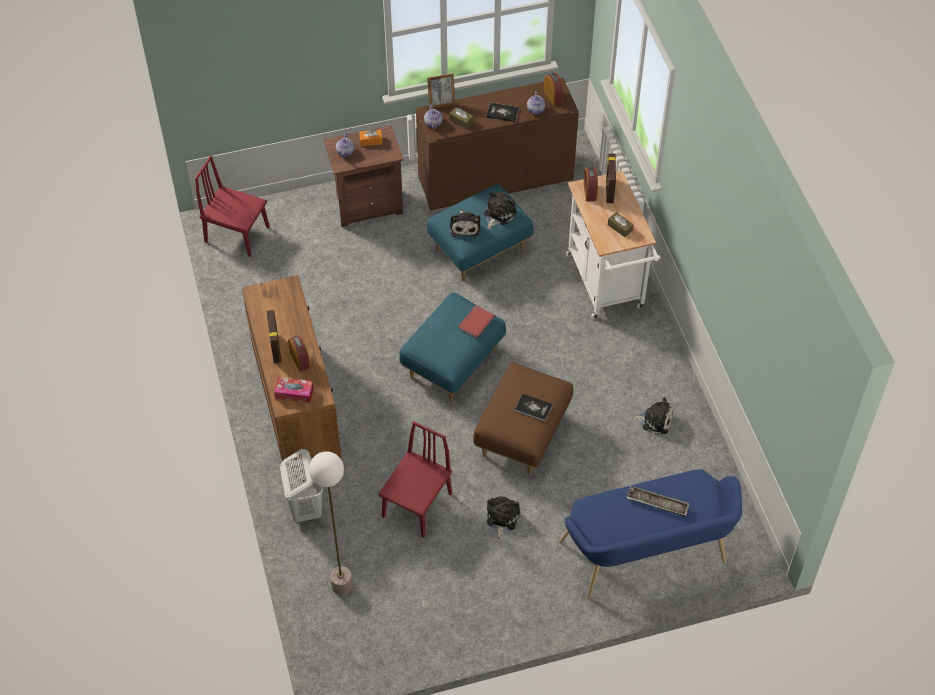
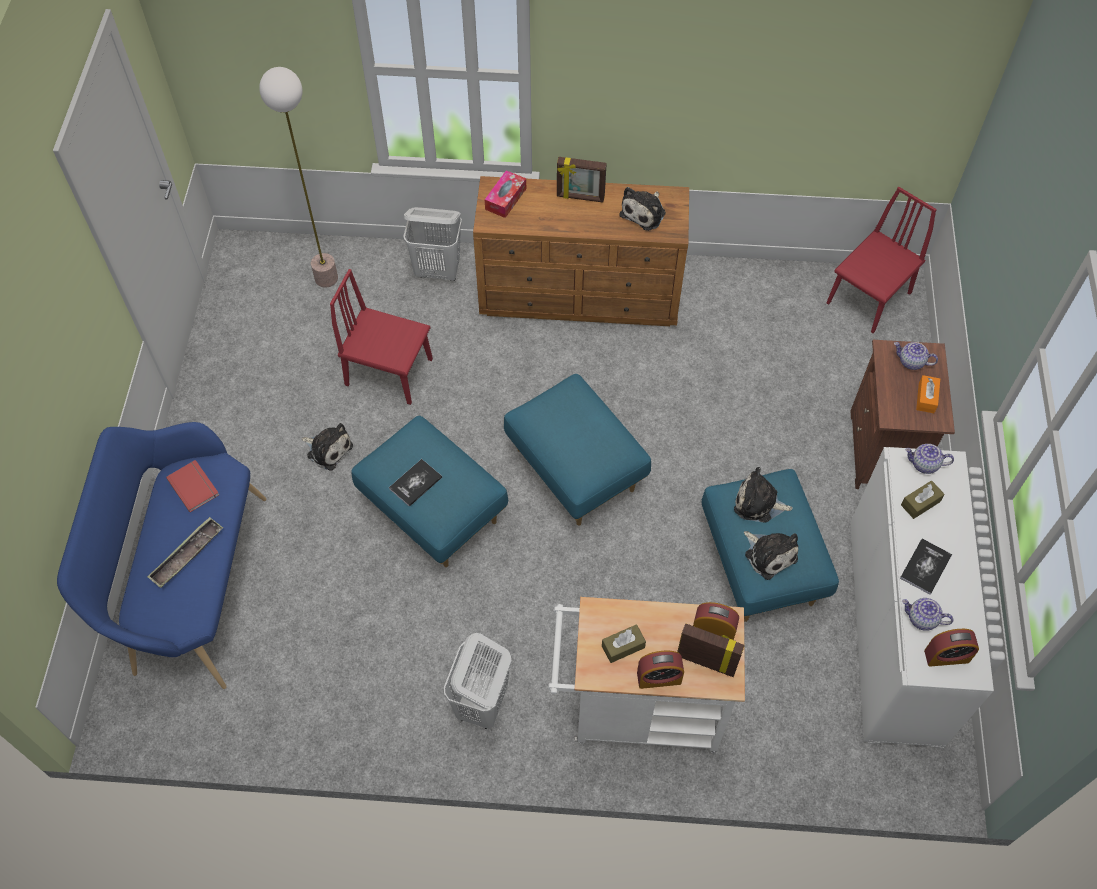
camera: 110 degrees right, 5 degrees up
(300, 360) = (552, 215): alarm clock -> alarm clock (659, 678)
(417, 505) = (389, 372): red chair -> red chair turned 150 degrees clockwise
(441, 103) = (966, 488): picture frame -> none
(475, 322) = (581, 462): red book -> red book (194, 486)
(495, 179) = (894, 630): brown cabinet -> white cabinet
(523, 435) = (432, 511): brown ottoman -> blue ottoman
(643, 362) = (481, 704): none -> white laundry basket
(655, 420) = (381, 679): plush toy -> plush toy (644, 212)

